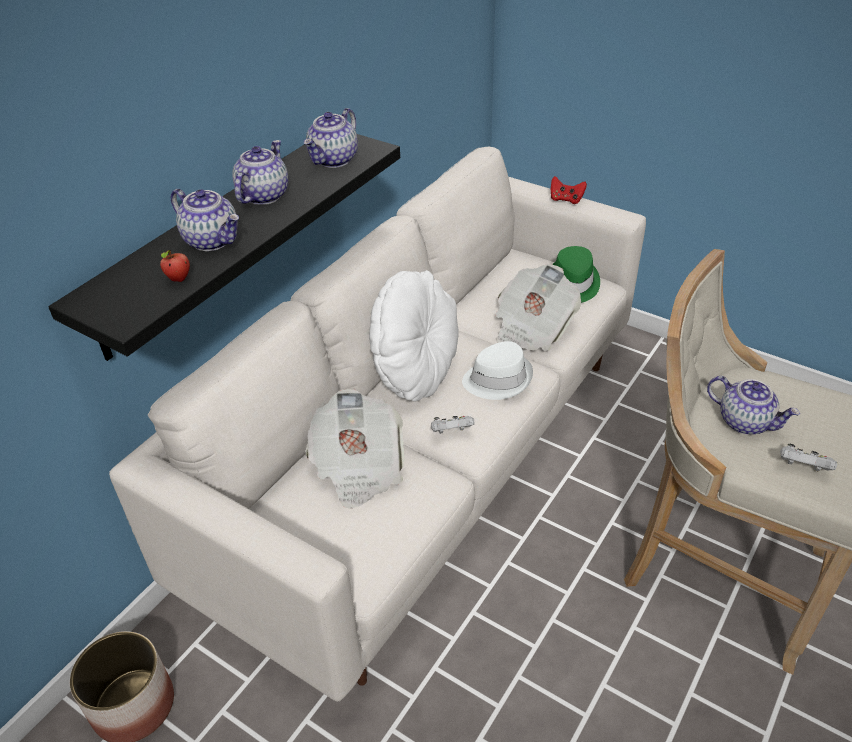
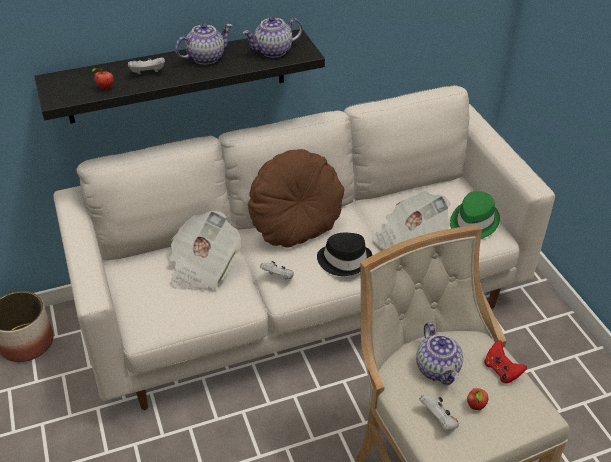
camera: 35 degrees right, 0 degrees up
(213, 240) = (148, 73): teapot -> white game controller
(417, 376) = (296, 231): white pillow -> brown pillow
(497, 379) = (344, 260): white hat -> black hat
(566, 199) = (504, 154): red game controller -> red game controller (501, 371)
(814, 436) = (476, 407): none -> apple

